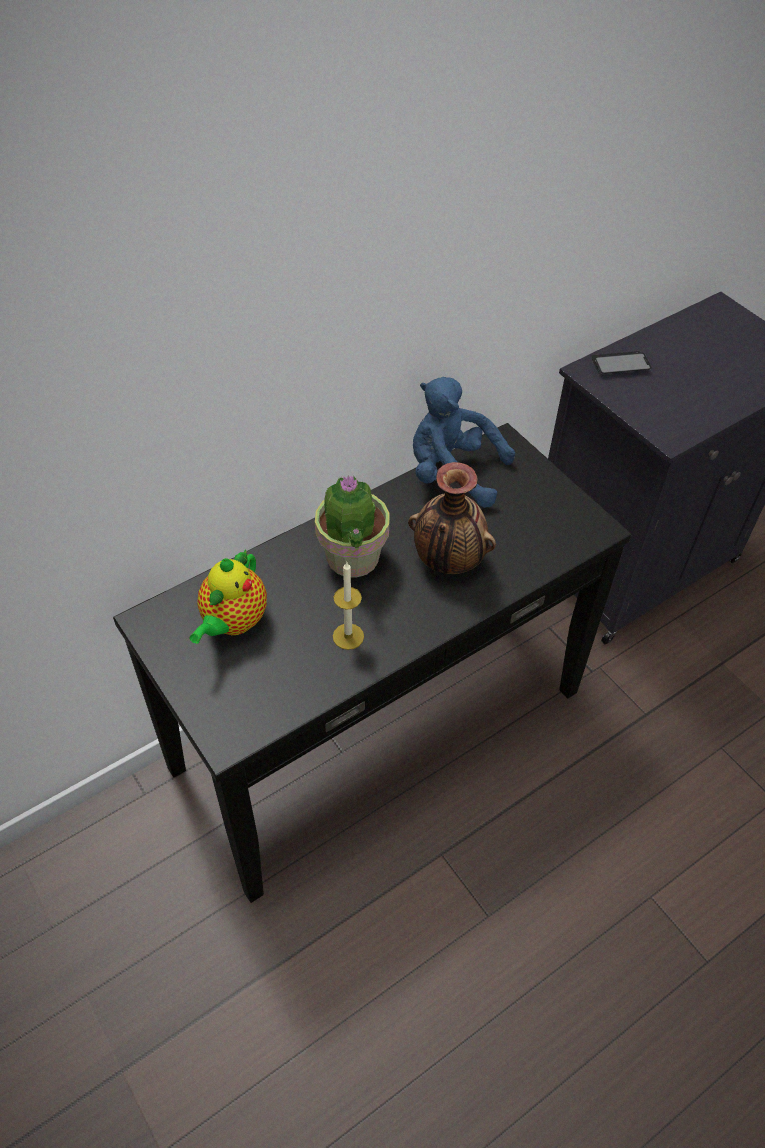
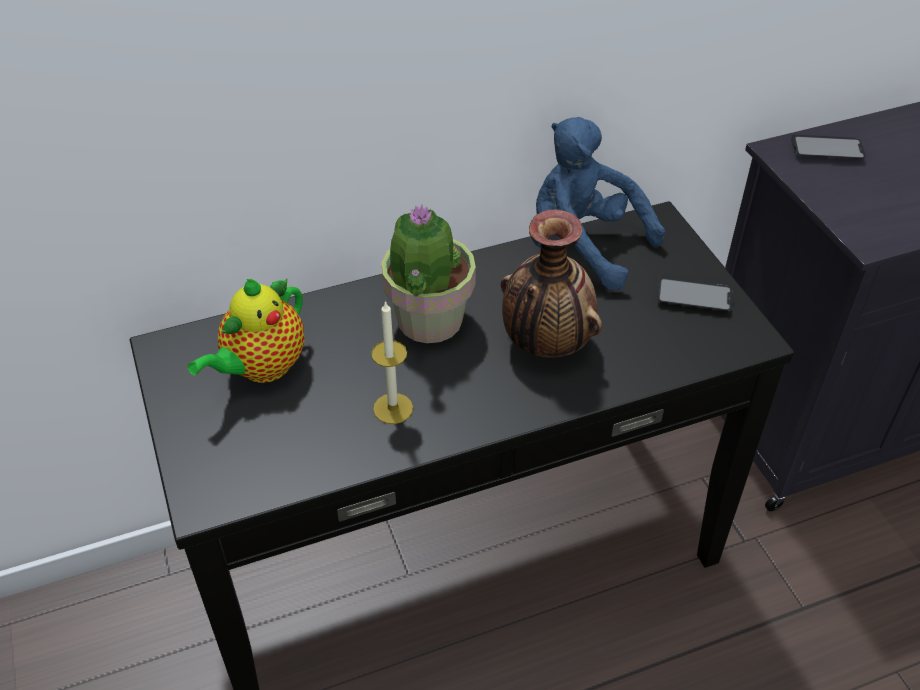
camera: 15 degrees right, 5 degrees down
(547, 500) = (694, 295): none -> phone

